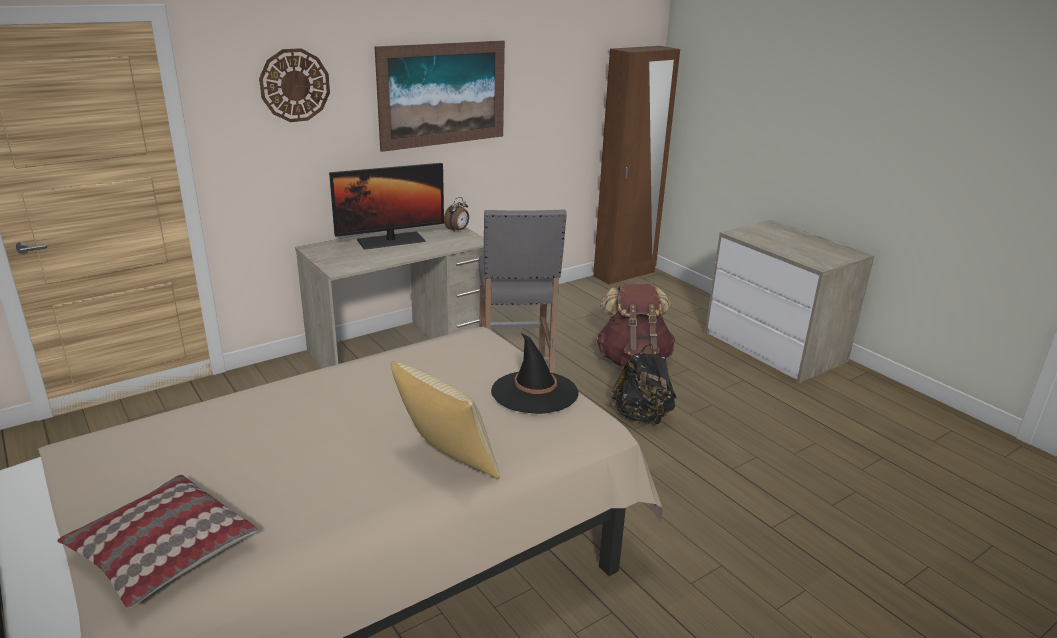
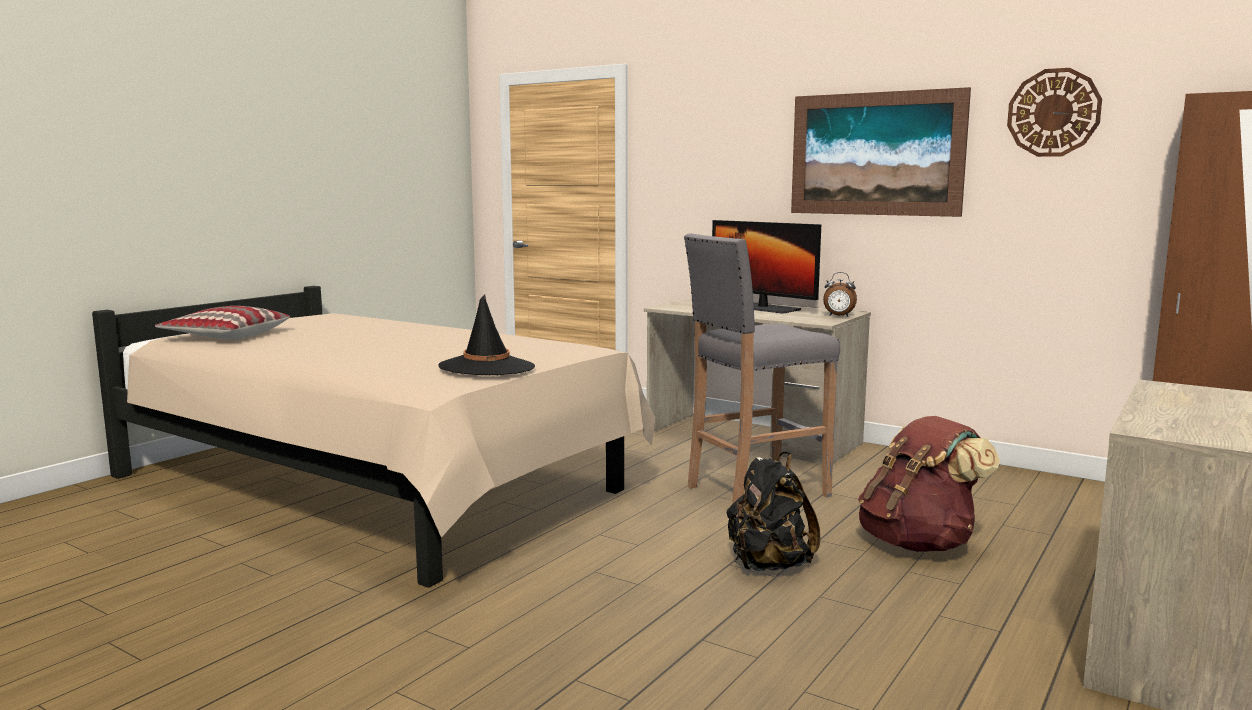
camera: 70 degrees right, 15 degrees down
(295, 85) = (714, 135): wall clock -> wall clock (1053, 112)
(445, 464) = (345, 361): pillow -> none

